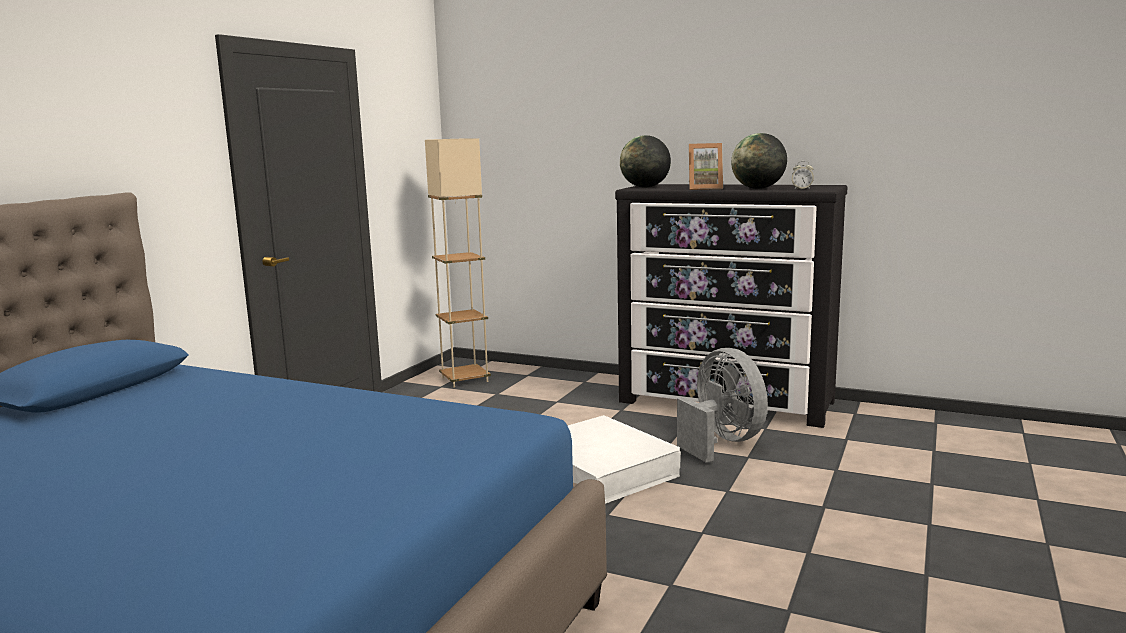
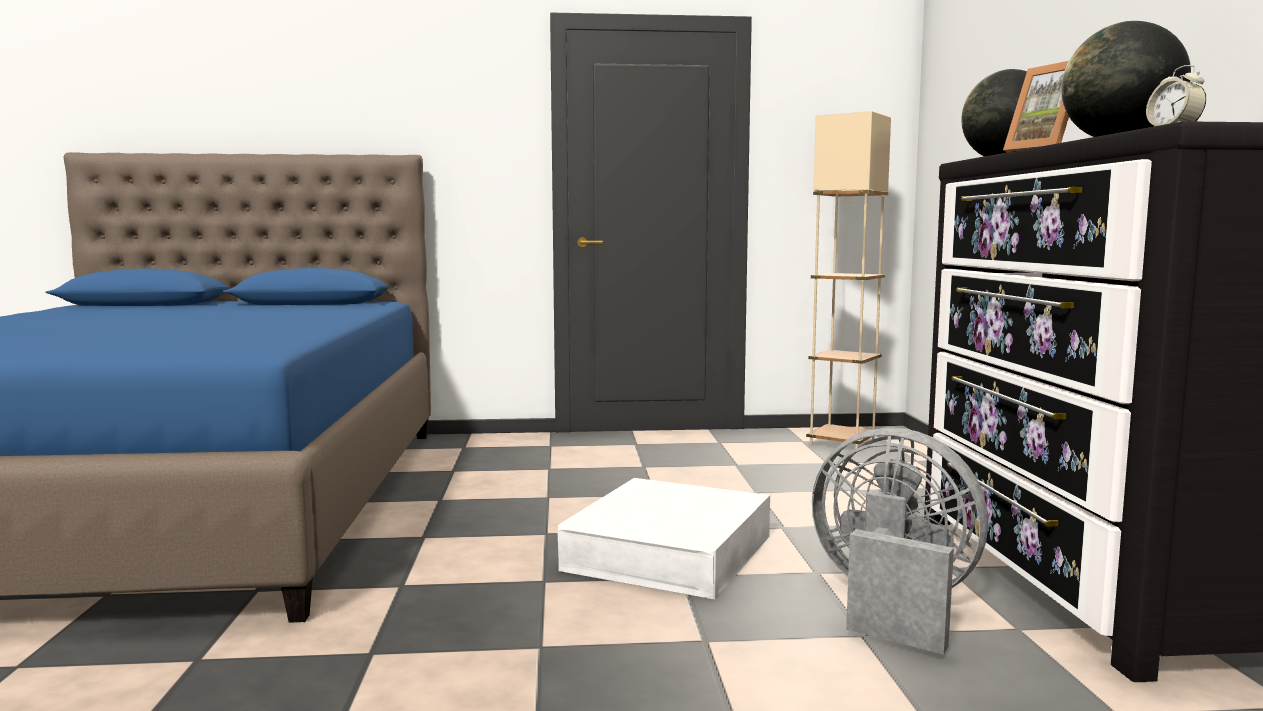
camera: 60 degrees right, 5 degrees down
(721, 442) = (892, 605): grey fan -> grey fan turned 90 degrees counterclockwise

